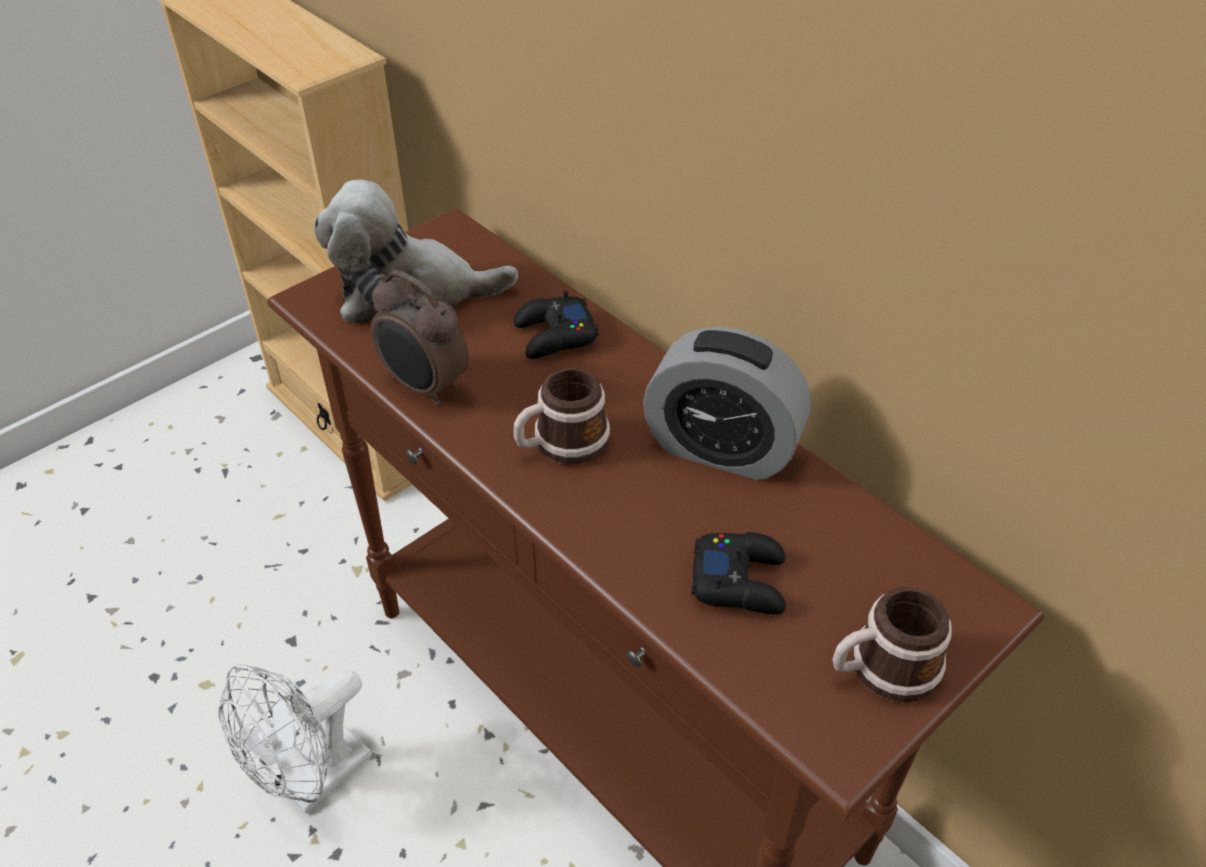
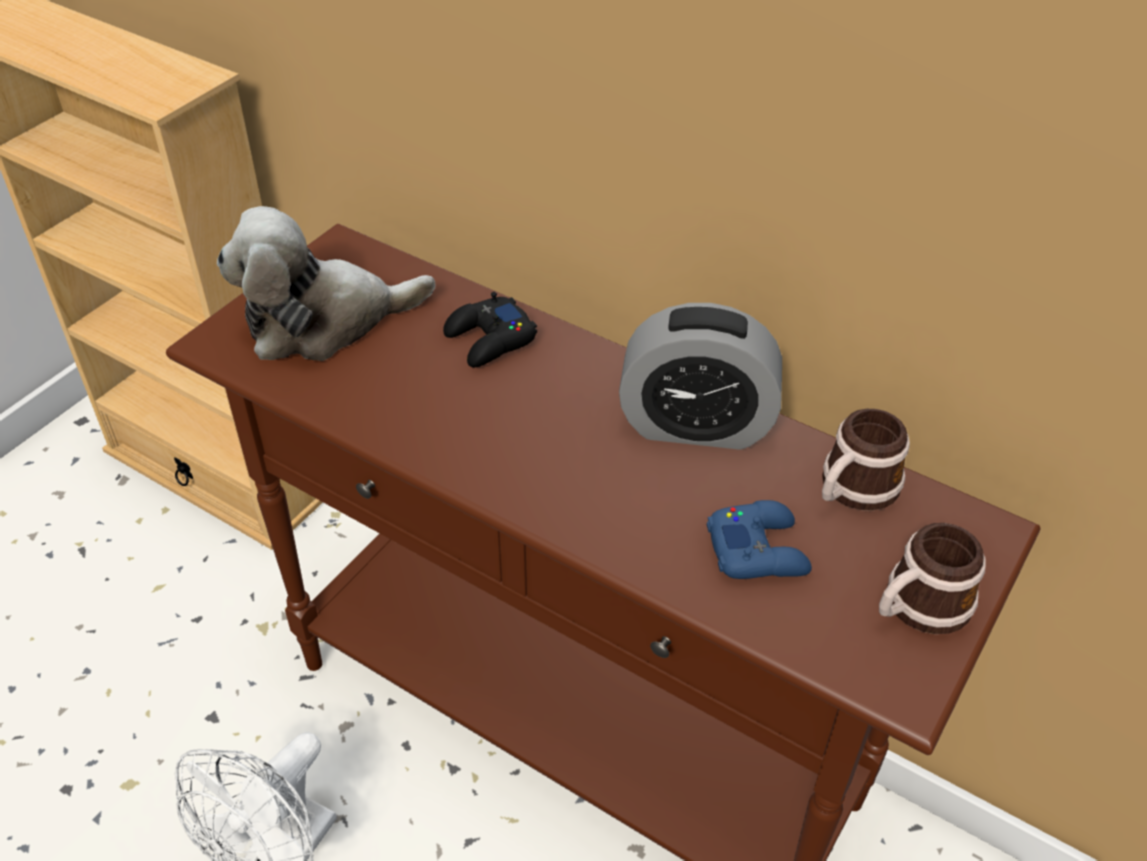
camera: 15 degrees left, 0 degrees up
(424, 387) = (373, 415): alarm clock -> none
(561, 444) = (536, 448): mug -> mug (852, 490)
(740, 580) = (758, 549): black game controller -> blue game controller

